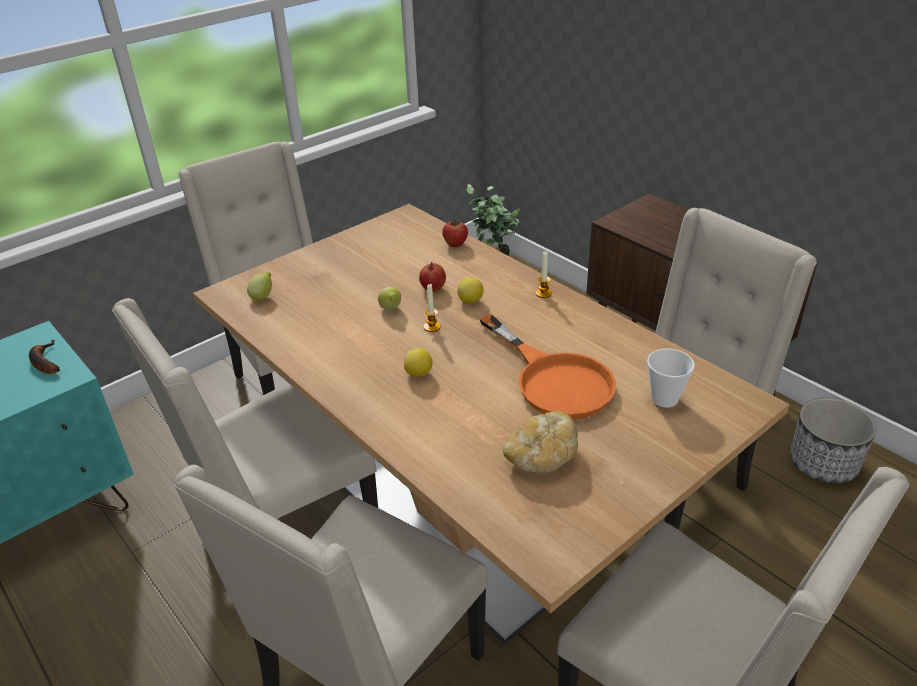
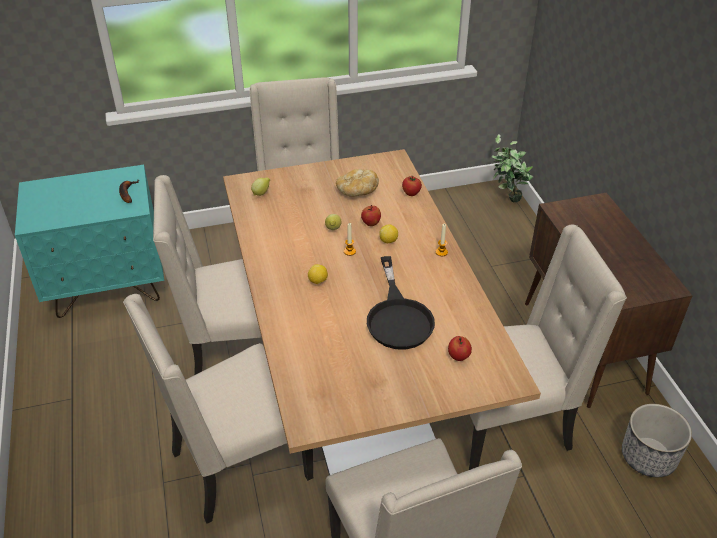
camera: 25 degrees right, 5 degrees up
(541, 457) = (349, 363): bread -> bread (357, 191)
(554, 379) = (398, 316): orange frying pan -> black frying pan
(664, 399) = (458, 356): cup -> apple

